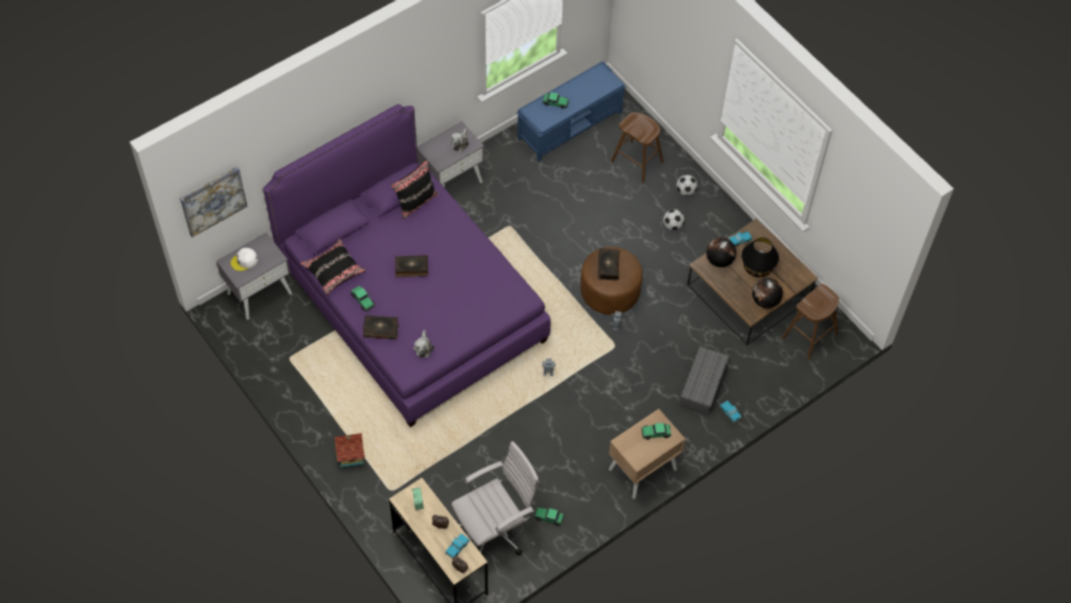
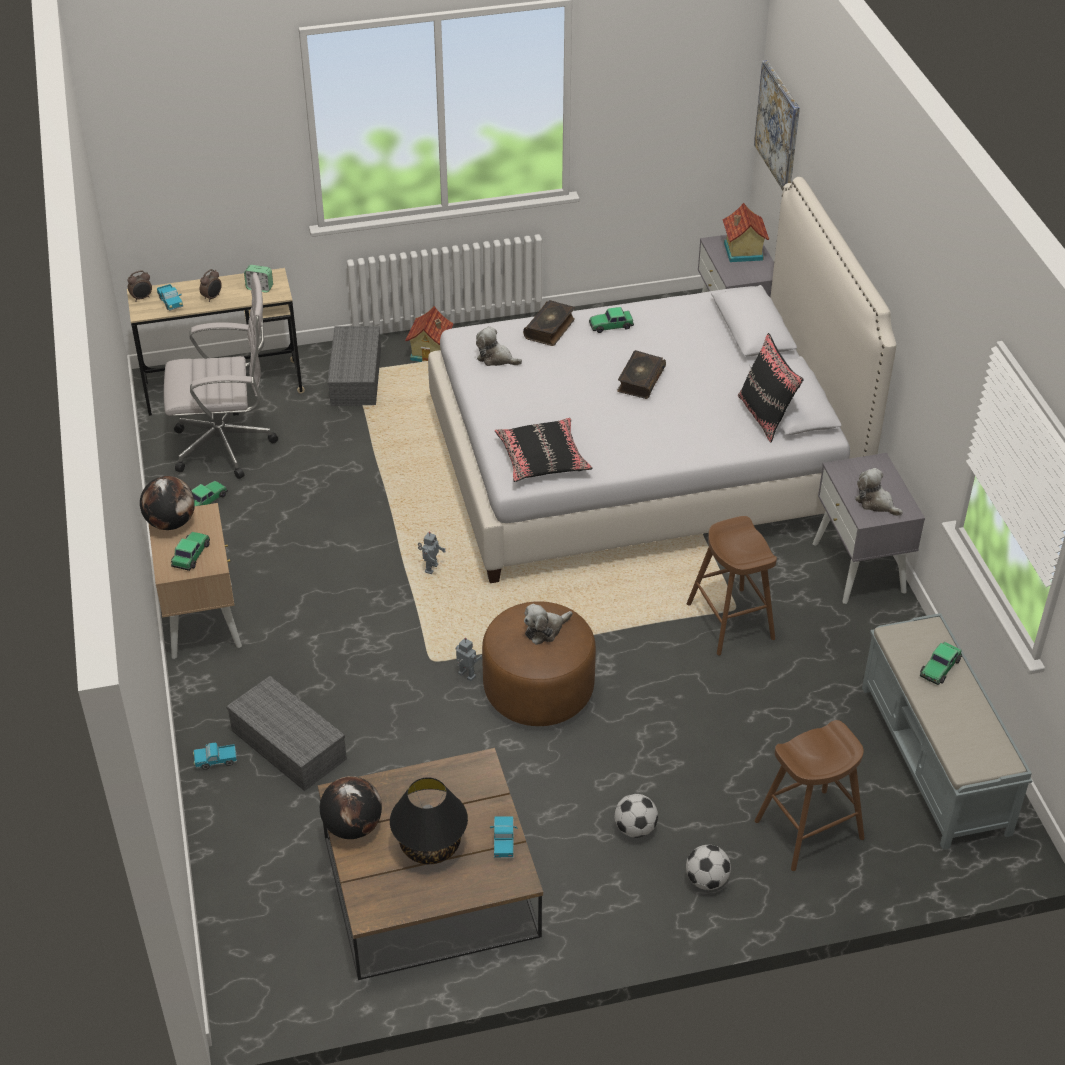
camera: 115 degrees right, 15 degrees down
(244, 261) = (742, 252): white cap -> toy house
(334, 270) = (678, 312): black pillow -> black pillow (542, 459)
(396, 487) = (357, 378): none -> grey storage box
(411, 302) = (642, 464): purple bed -> white bed
(495, 530) = (228, 446): white office chair -> white office chair turned 90 degrees counterclockwise
(570, 125) = (935, 760): blue bench -> grey bench
(607, 266) = (545, 630): book -> plush toy
(719, 260) = (478, 793): globe -> globe (171, 523)
(809, 335) = (284, 944): brown stool -> brown stool (730, 621)

